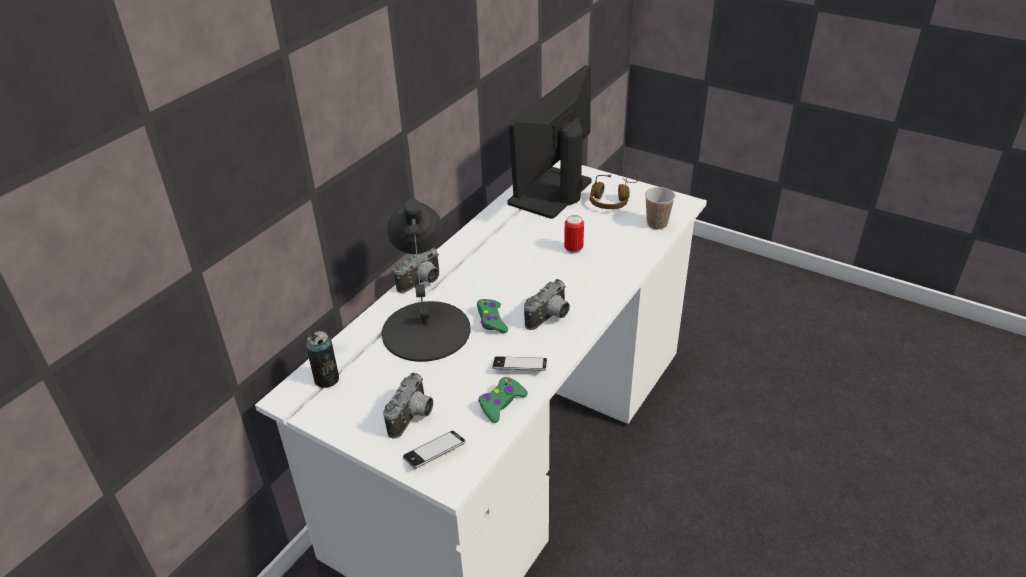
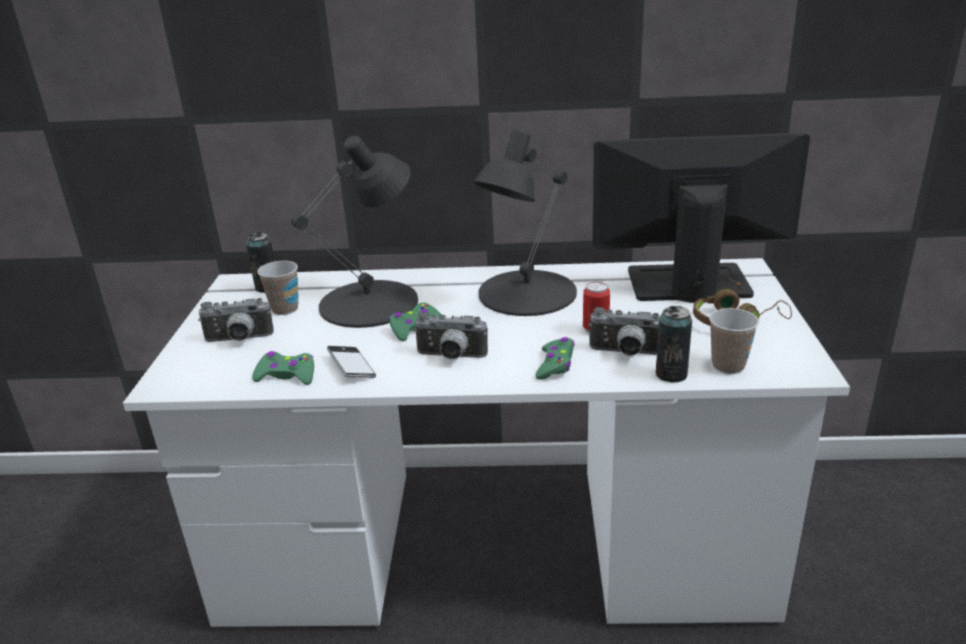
camera: 60 degrees right, 10 degrees down
(383, 378) = (285, 309): none -> cup
(422, 283) = (440, 277): camera -> camera (625, 353)
(434, 453) = (196, 366): phone -> none
(493, 255) = (525, 293): none -> black table lamp
(600, 280) = (555, 365): none -> green game controller
(649, 245) = (671, 374): none -> can

